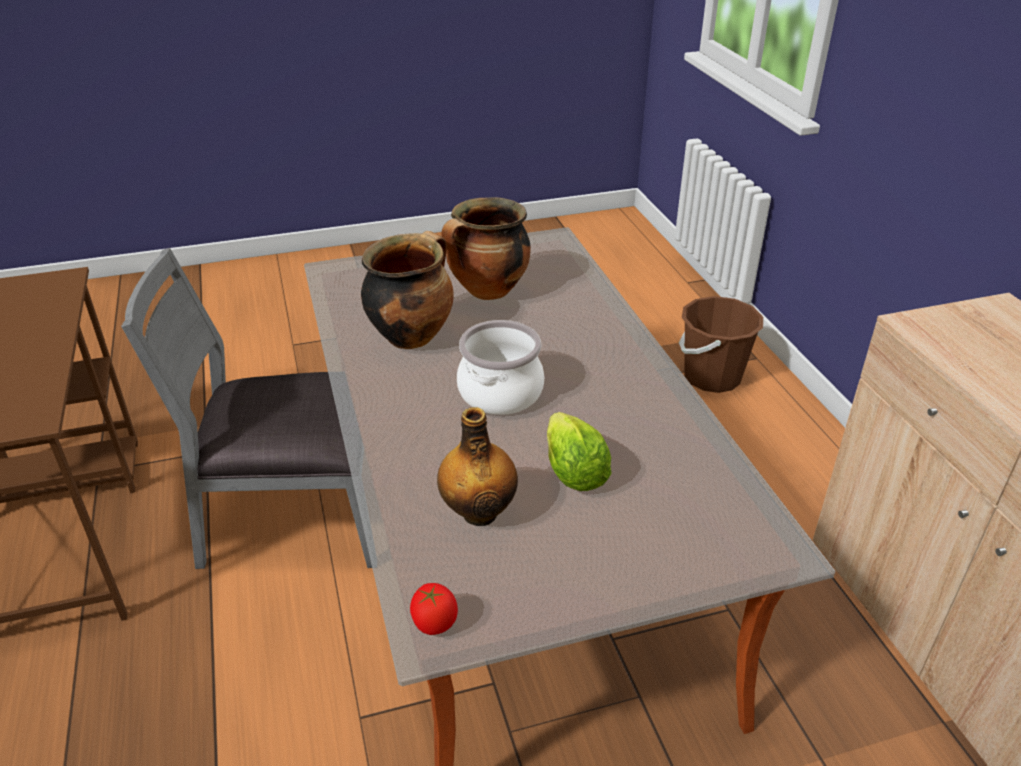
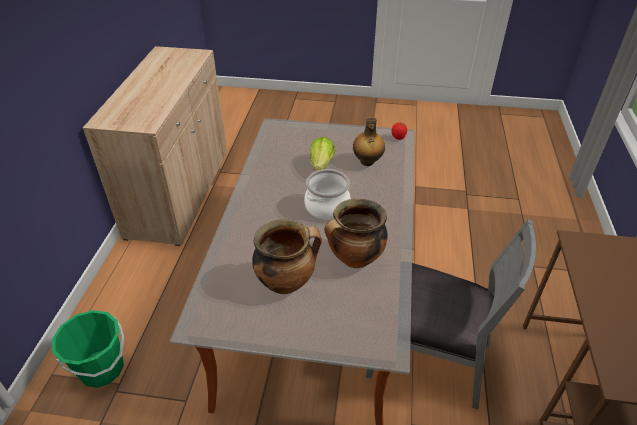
camera: 155 degrees left, 5 degrees up
(712, 377) = (101, 368): brown bucket -> green bucket

